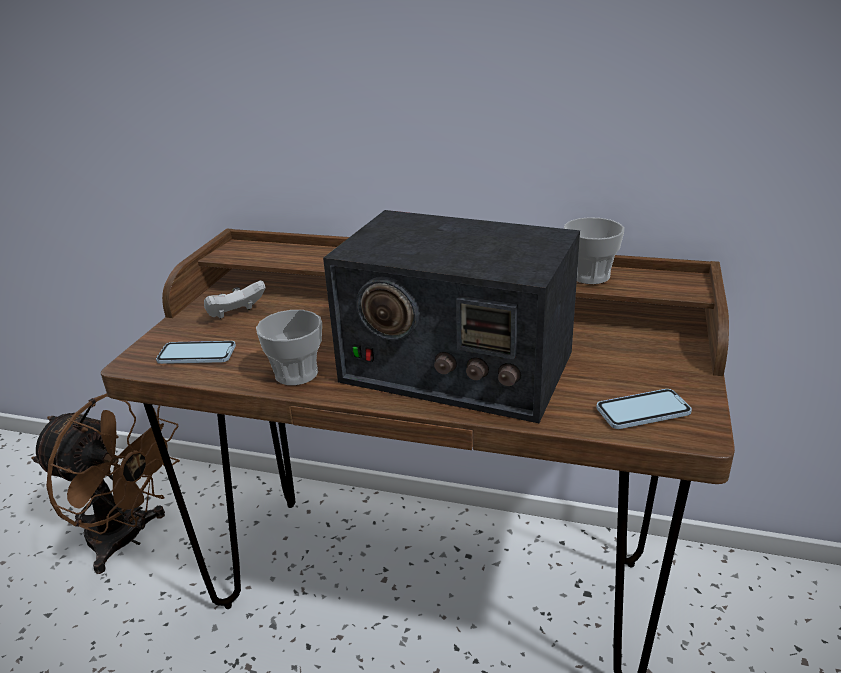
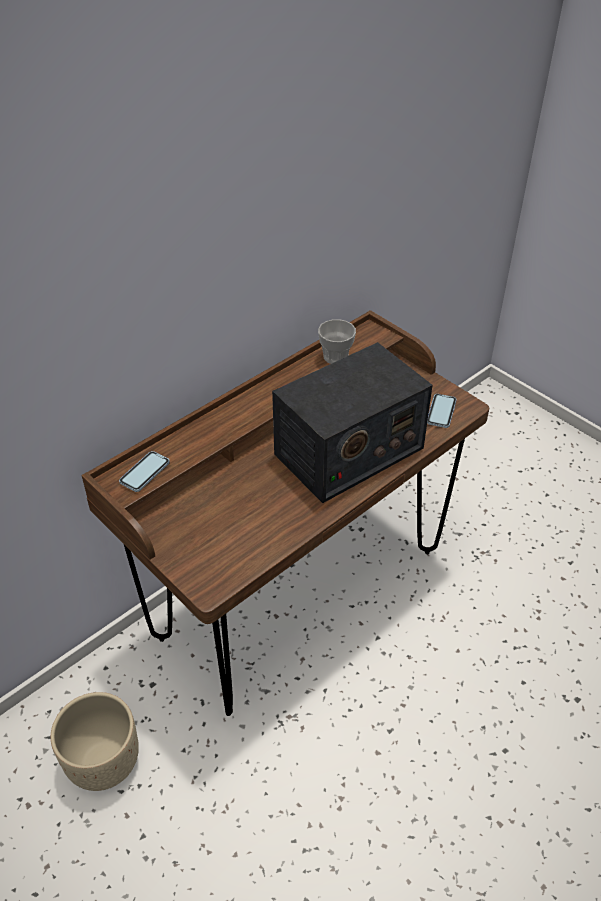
camera: 60 degrees left, 15 degrees up
(127, 539) = (102, 761): brown fan -> beige planter
(197, 355) = (228, 556): phone -> phone (145, 472)
(236, 314) = (187, 521): white game controller -> none
(296, 373) = (297, 517): cup -> none

